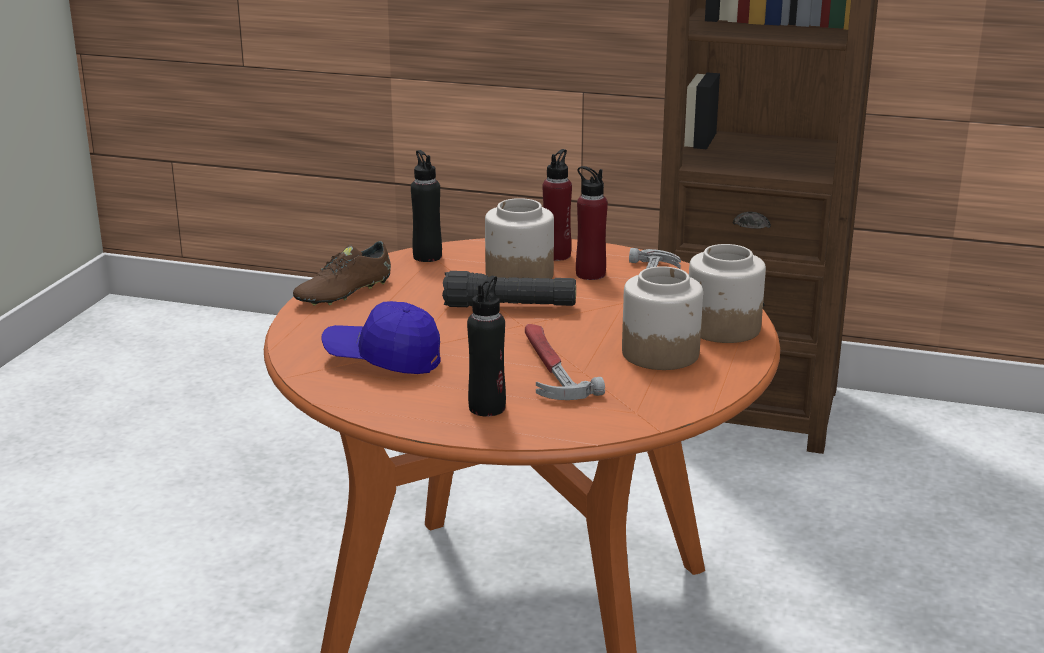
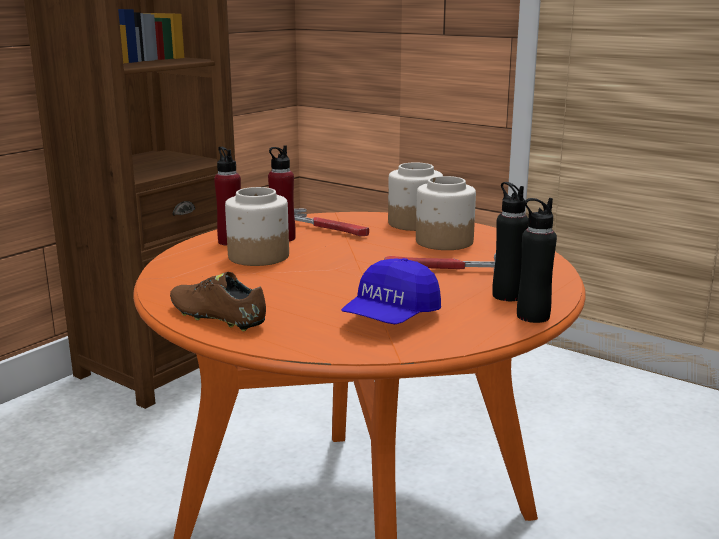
camera: 70 degrees left, 5 degrees down
(343, 293) = (217, 317): brown shoe -> brown shoe turned 150 degrees clockwise
(427, 256) = (171, 278): black bottle -> black bottle (532, 316)
(510, 307) = (320, 266): black flashlight -> none

